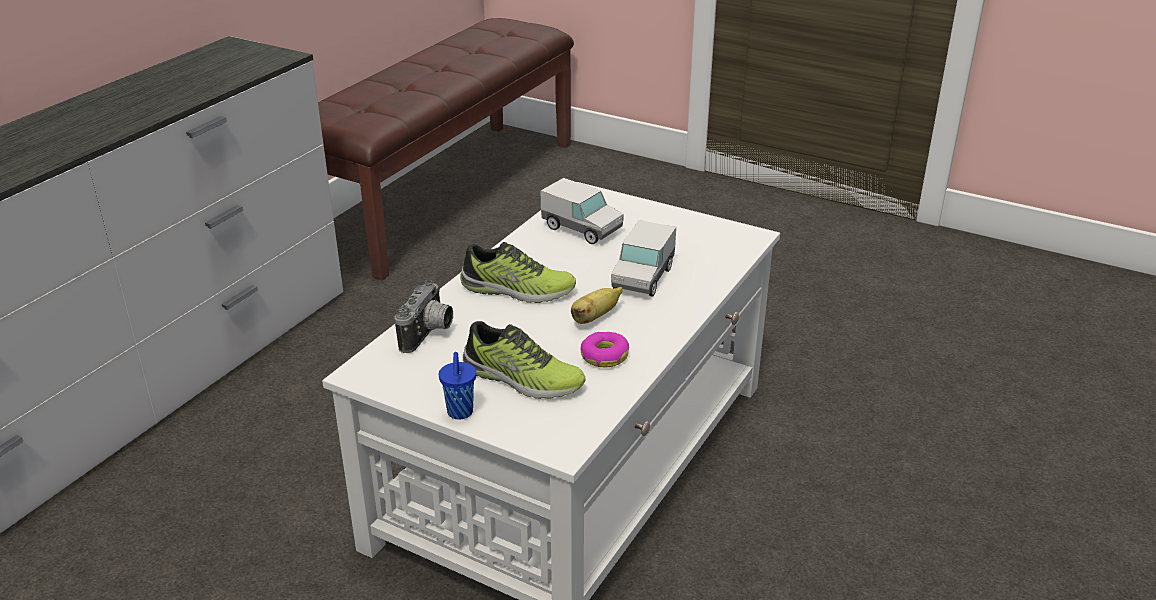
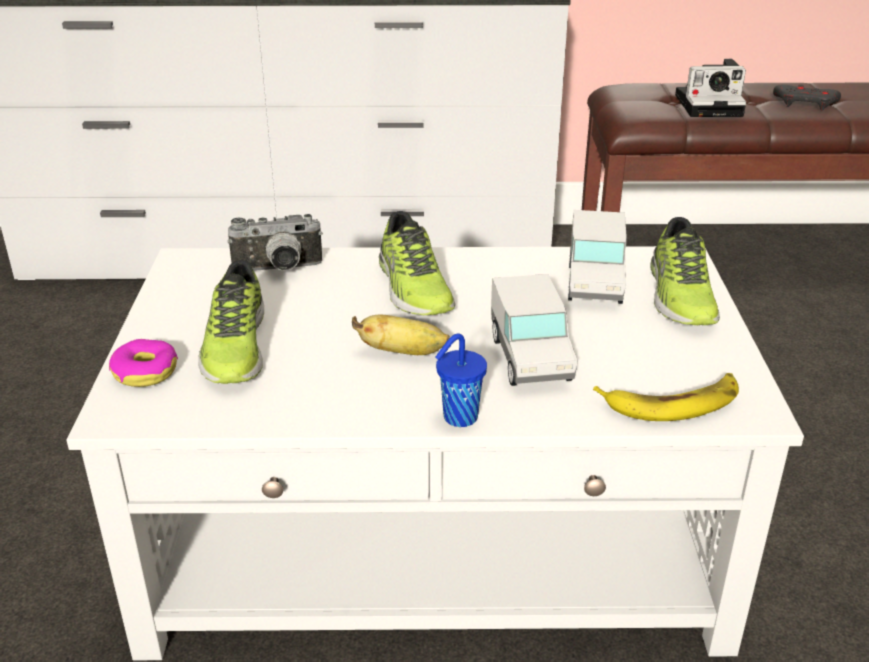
camera: 60 degrees right, 0 degrees up
(390, 101) = (711, 105): none -> camera
(433, 75) = (805, 103): none -> grey game controller
(460, 413) = (146, 332): blue cup -> blue cup (458, 418)
(604, 356) = (323, 385): donut -> donut (145, 372)
(624, 210) = (679, 295): none -> shoe
(643, 278) = (530, 358): toy truck -> toy truck turned 90 degrees counterclockwise
(725, 253) = (672, 403): none -> banana

